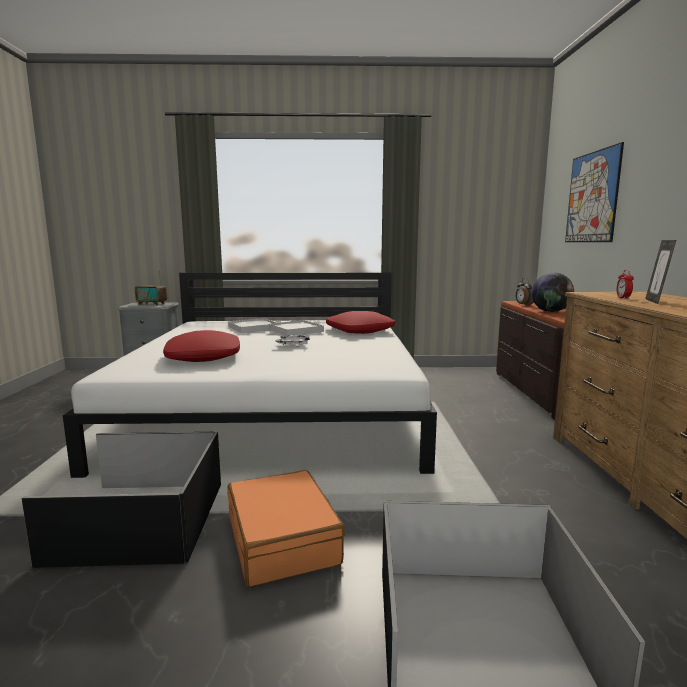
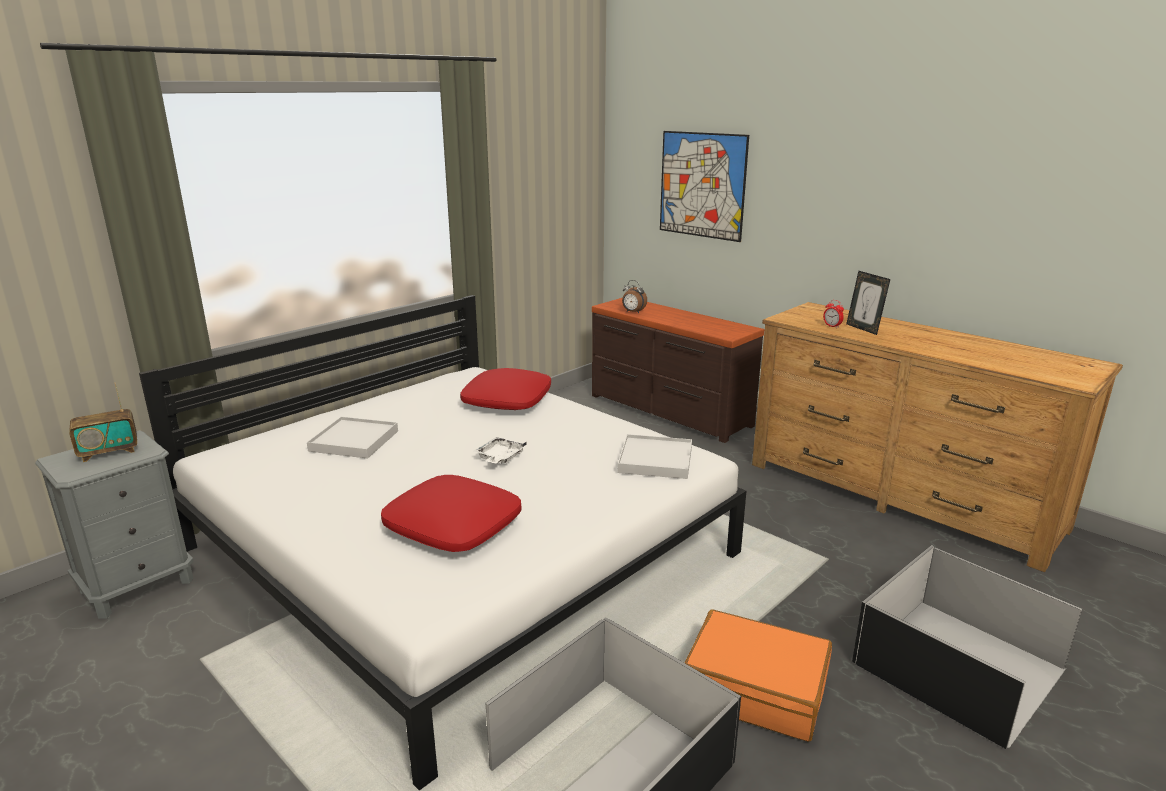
camera: 45 degrees left, 10 degrees up
(296, 330) = (437, 427): white tray -> white tray (655, 460)
(550, 311) = (683, 321): globe -> none

